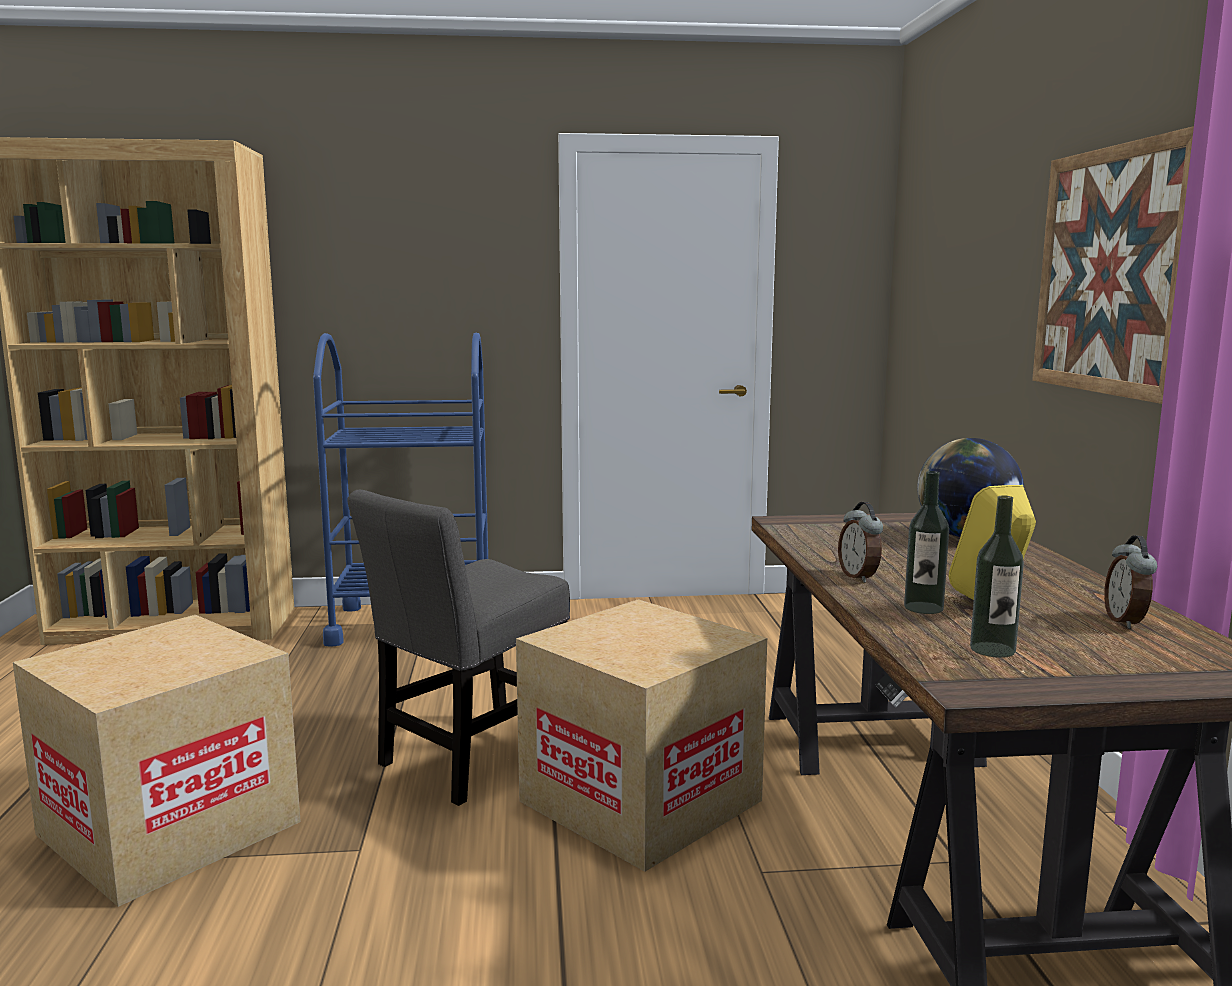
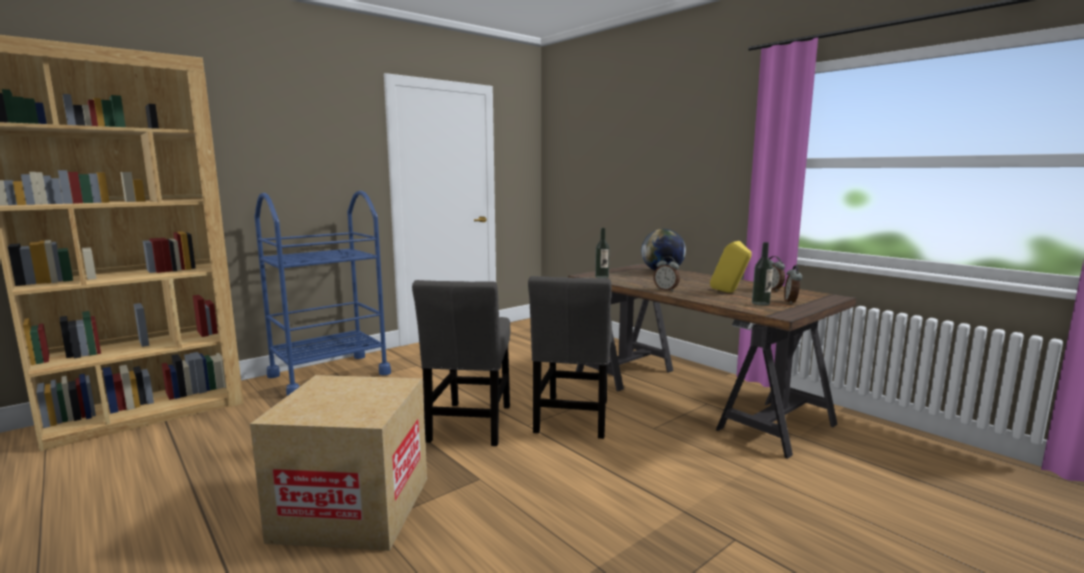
camera: 35 degrees left, 0 degrees up
(640, 801) = (572, 419): cardboard box -> grey chair
(923, 608) = (711, 295): bottle -> bottle (602, 277)
(1089, 663) = (791, 302): none -> alarm clock
(1112, 271) = (702, 156): picture -> none

